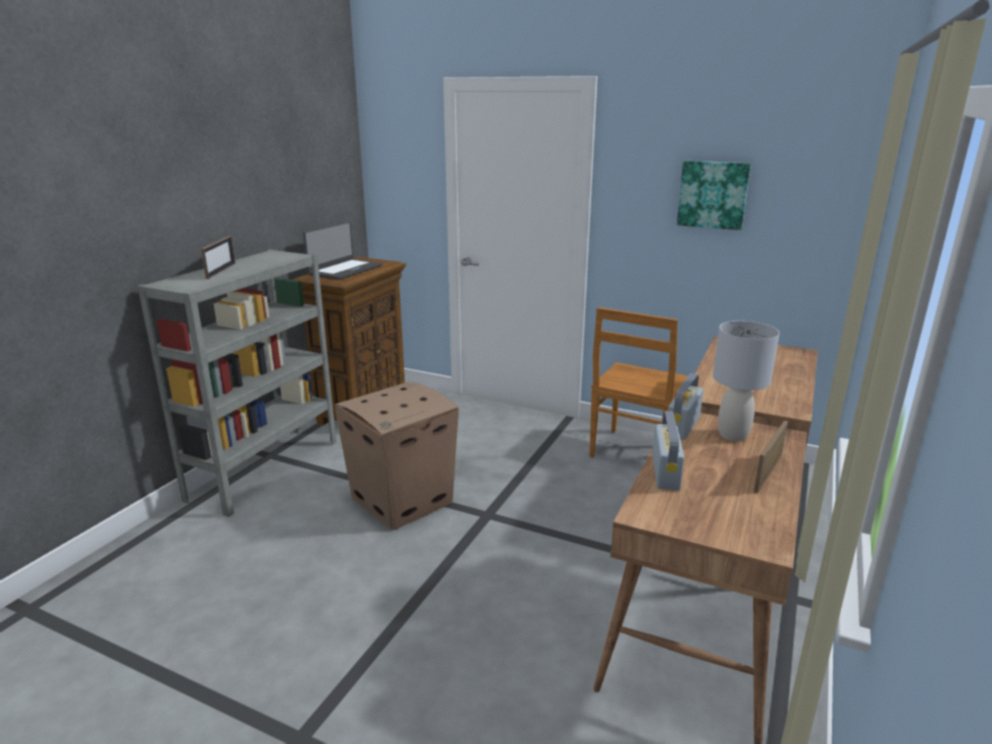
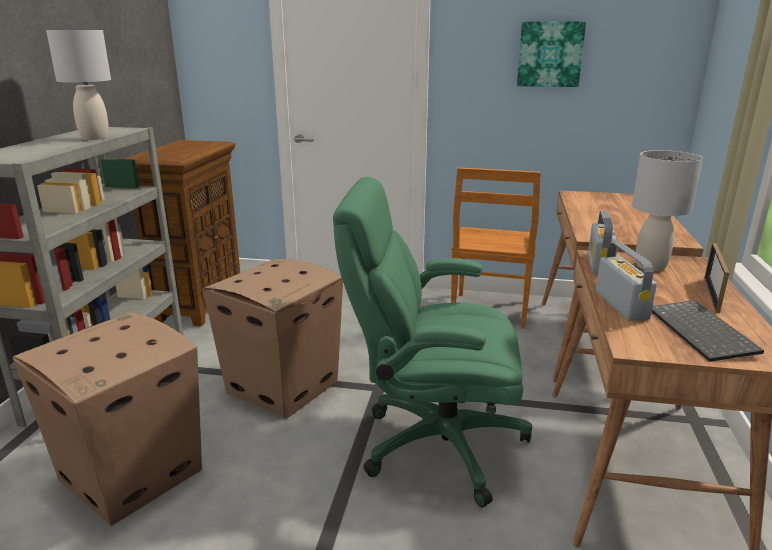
camera: 15 degrees left, 0 degrees up
(221, 271) = (46, 144): picture frame -> none
(250, 558) = (129, 476): none -> cardboard box
(262, 265) = (95, 138): none -> grey table lamp
(345, 270) = (174, 150): laptop -> none
(511, 573) = (431, 442): none -> green office chair
(721, 510) = (703, 332): none -> keyboard

